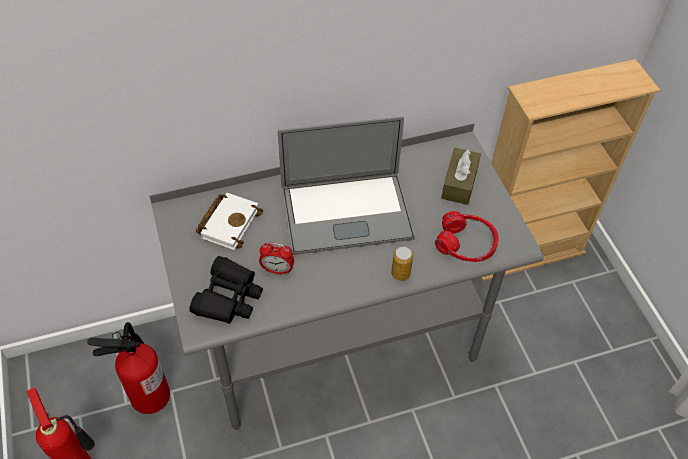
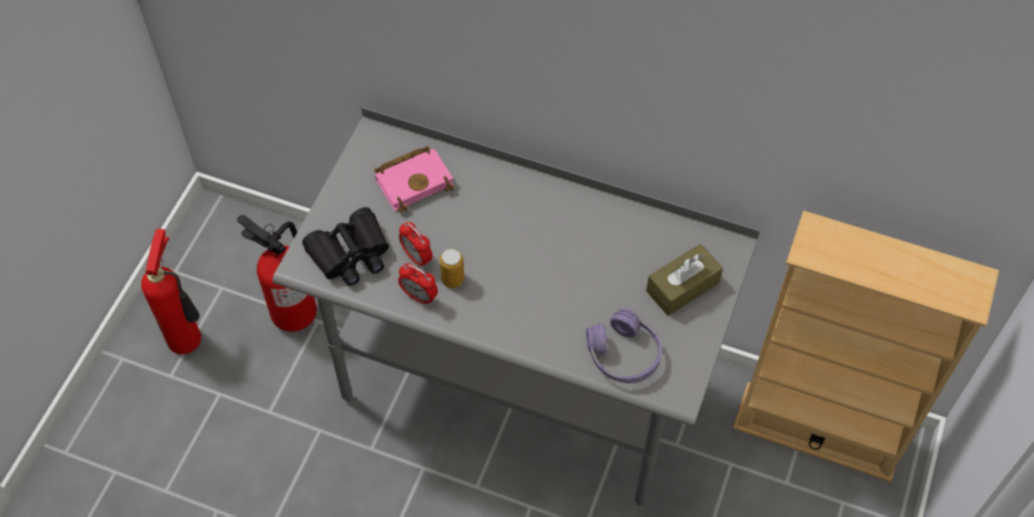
camera: 40 degrees right, 5 degrees up
(229, 222) = (415, 180): white book -> pink book
(303, 294) = (419, 296): none -> alarm clock
(346, 213) = (534, 243): laptop -> none
(400, 274) = (528, 339): can -> can (453, 279)
(466, 244) = (623, 354): red headphones -> purple headphones

